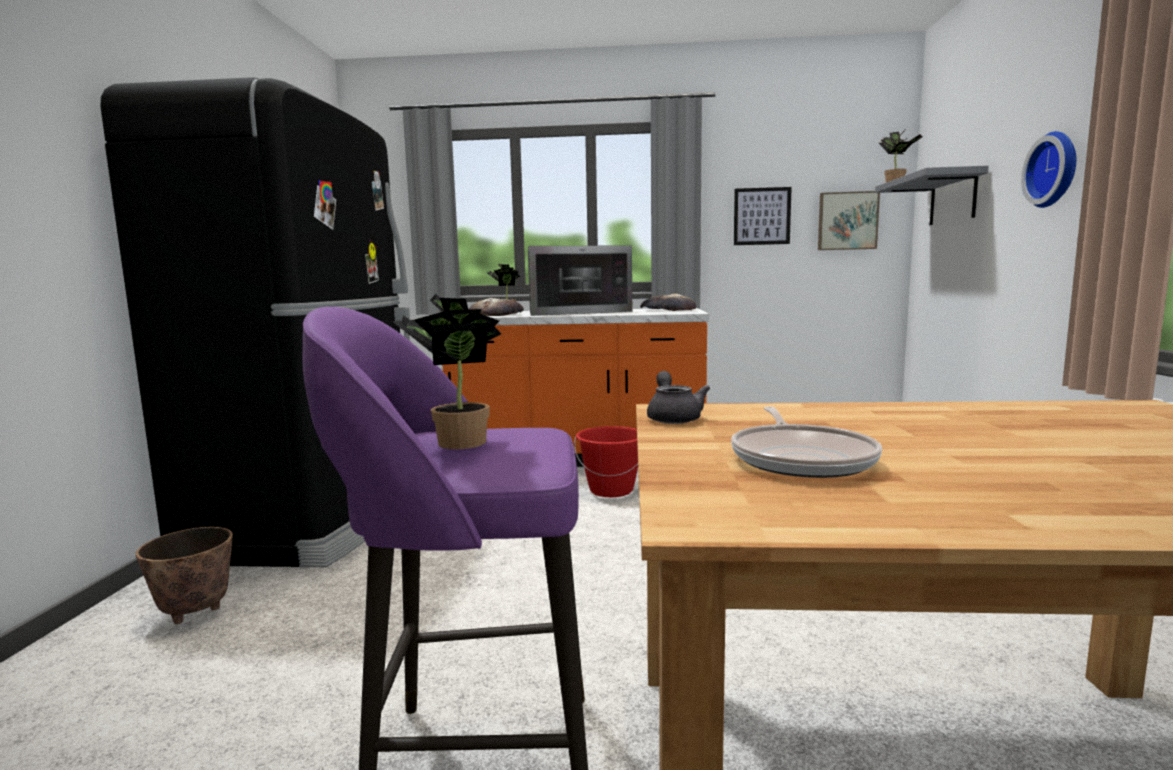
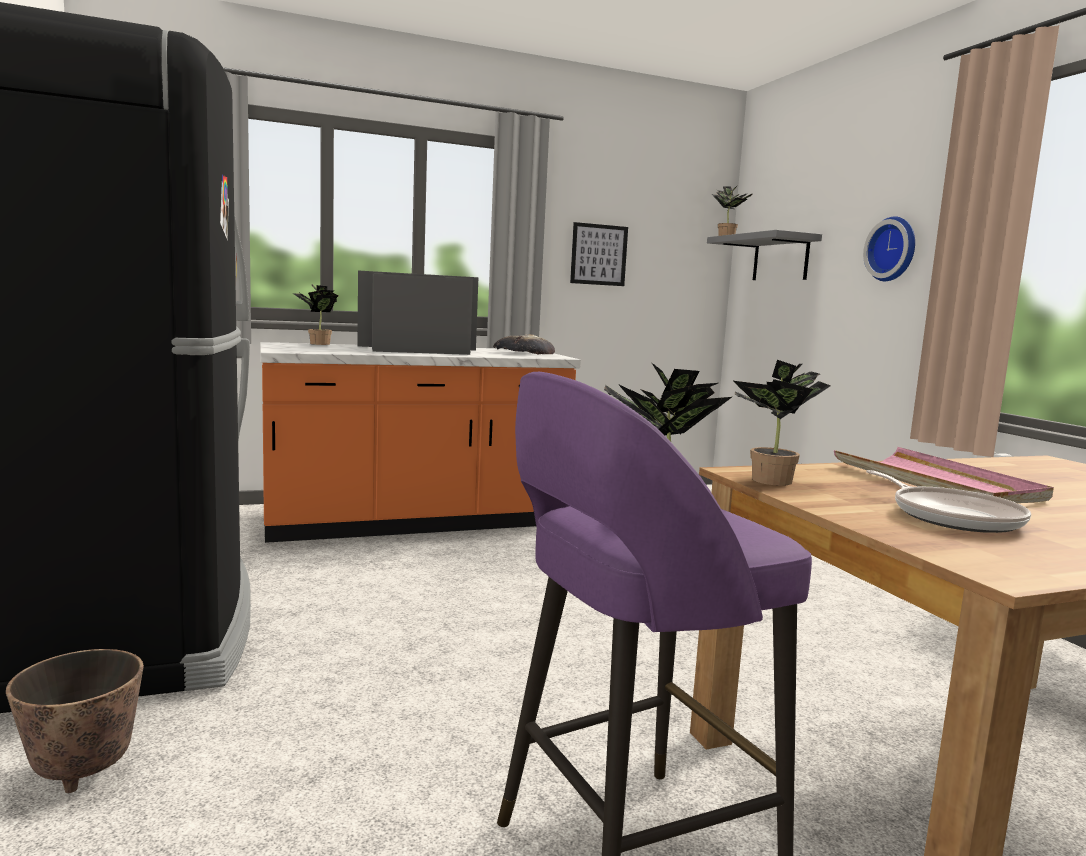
camera: 25 degrees left, 0 degrees up
(496, 314) = (326, 349): bread -> none
(575, 312) = (419, 350): microwave -> microwave turned 150 degrees counterclockwise
(611, 490) = (488, 557): red bucket -> none
(673, 418) = (770, 482): grey teapot -> potted plant
(847, 221) = (675, 268): picture -> none
(883, 424) = (935, 483): none -> pink tray

